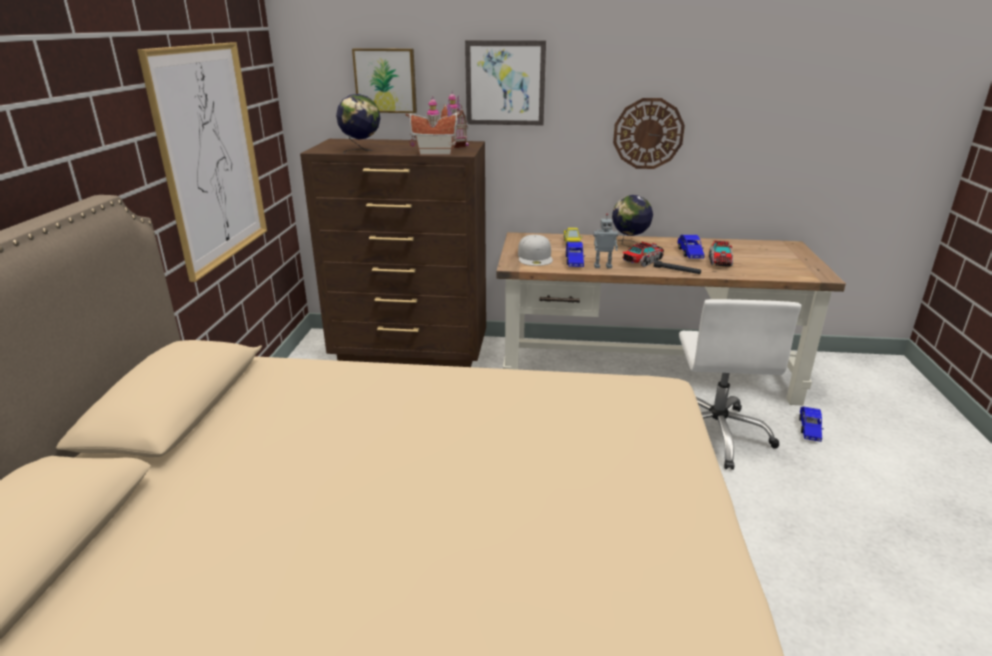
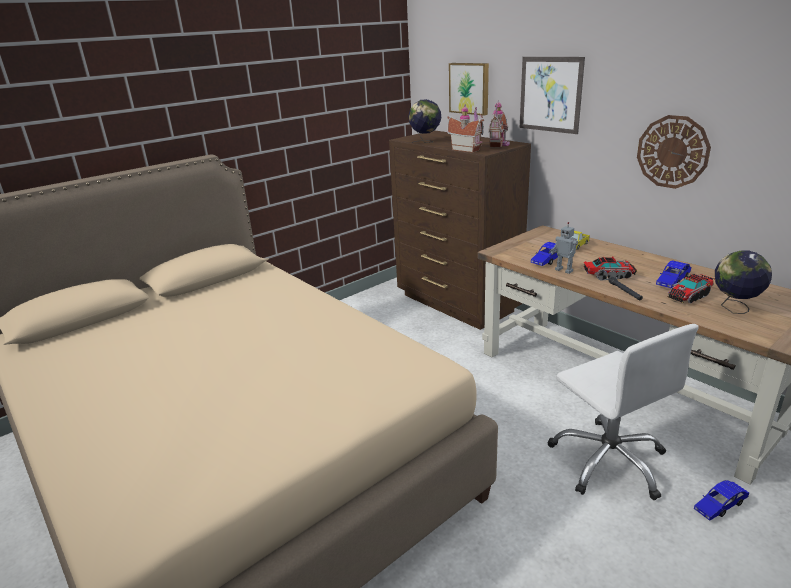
camera: 45 degrees right, 0 degrees up
(211, 156) = (323, 137): picture -> none
(535, 257) = (524, 249): white cap -> none
(629, 245) = (627, 259): globe -> globe (734, 308)
(715, 434) = (609, 460): white office chair -> white office chair turned 75 degrees counterclockwise

